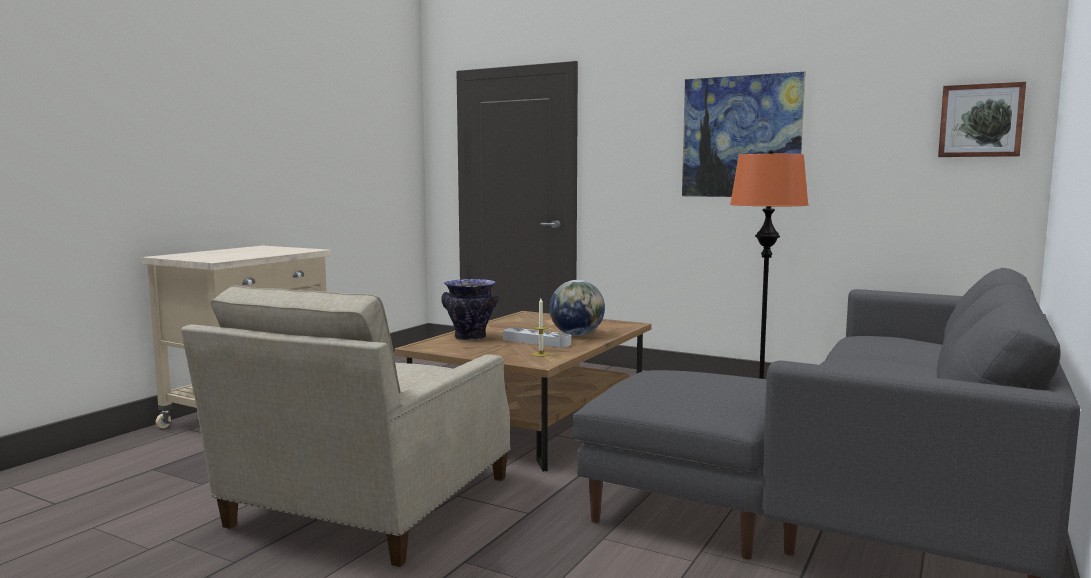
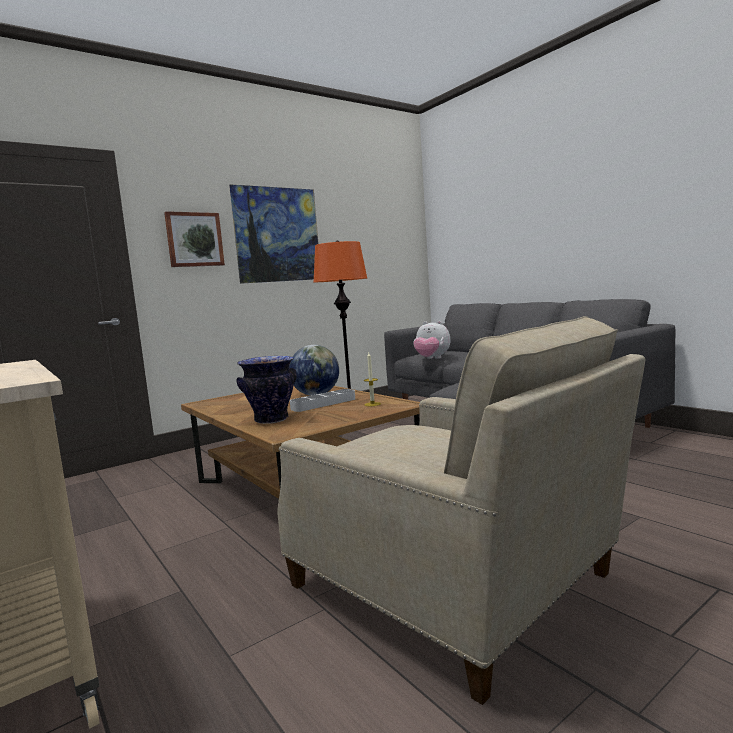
camera: 65 degrees left, 0 degrees up
(842, 345) = (432, 359): none -> plush toy
(980, 120) = (400, 229): picture -> picture (194, 239)

